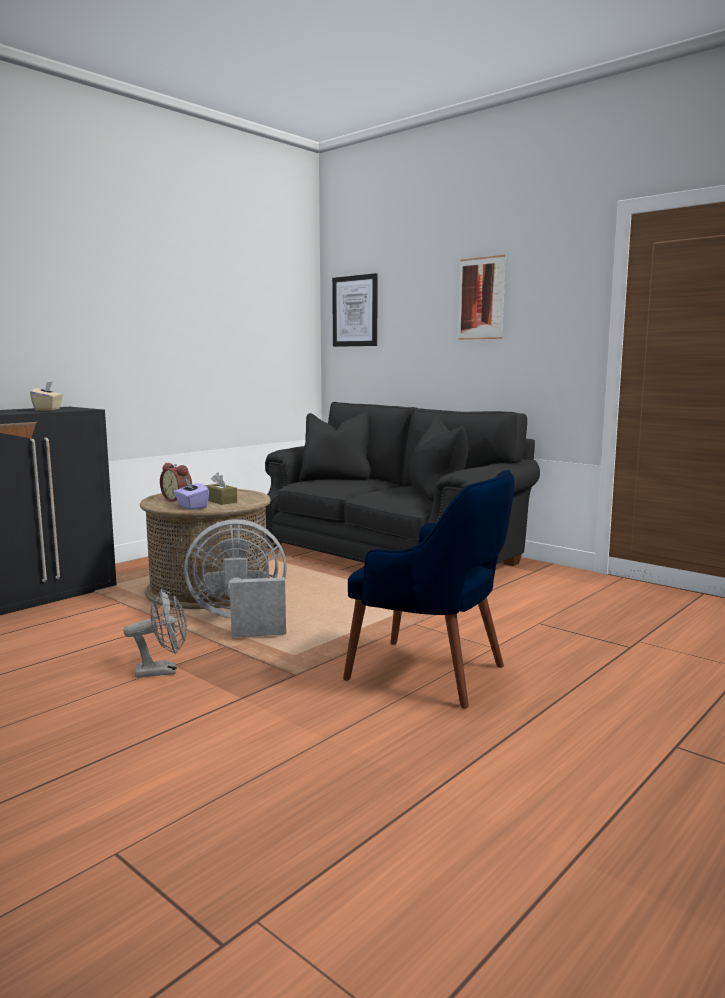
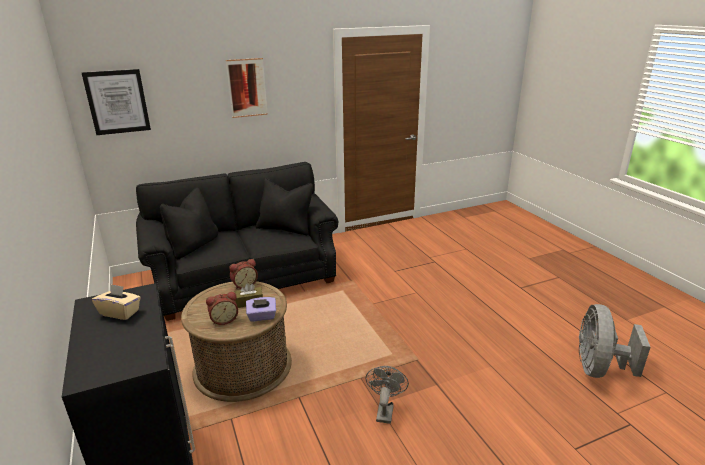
camera: 65 degrees left, 15 degrees up
(241, 621) = (321, 363): grey fan -> grey fan (598, 368)
(255, 494) = (244, 285): none -> alarm clock
(430, 673) = (436, 318): blue armchair -> none

